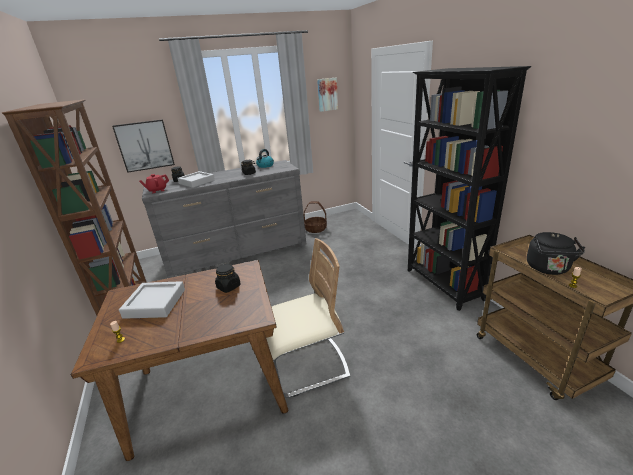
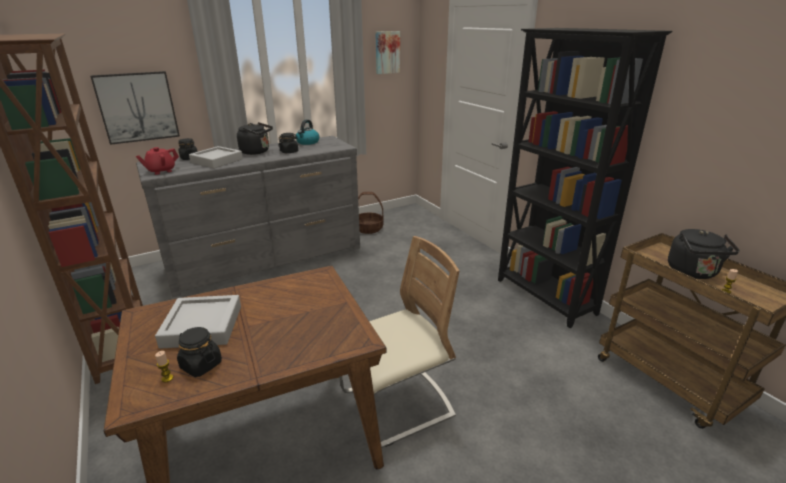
camera: 10 degrees left, 0 degrees up
(226, 174) = (257, 152): none -> black kettle
(228, 287) = (303, 301): black jar -> black jar (201, 365)

